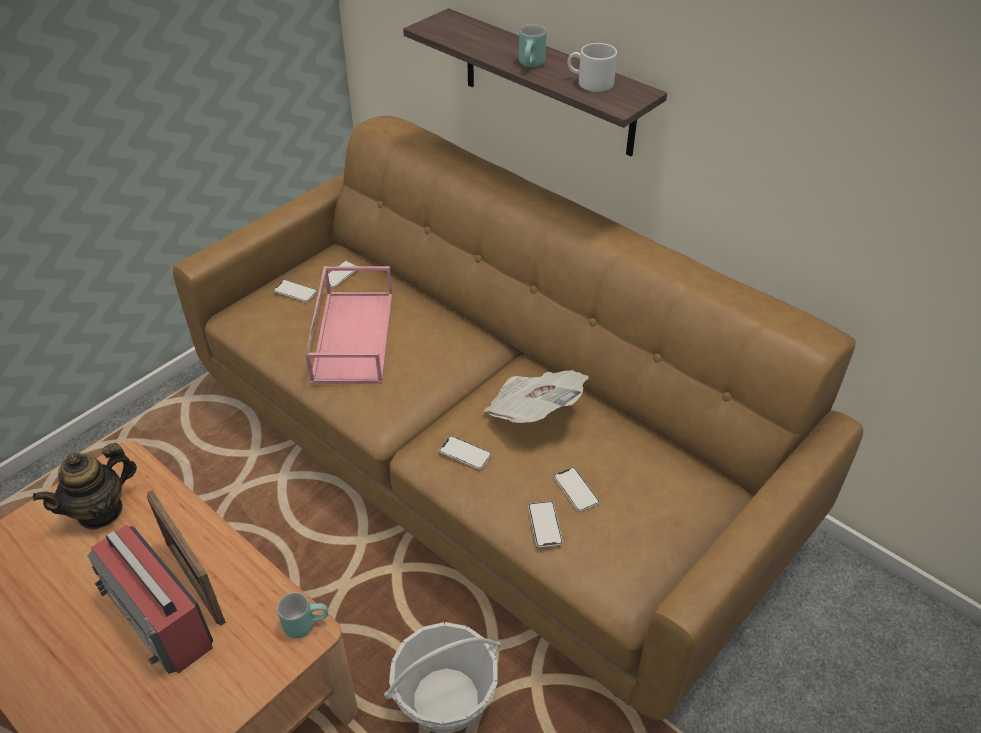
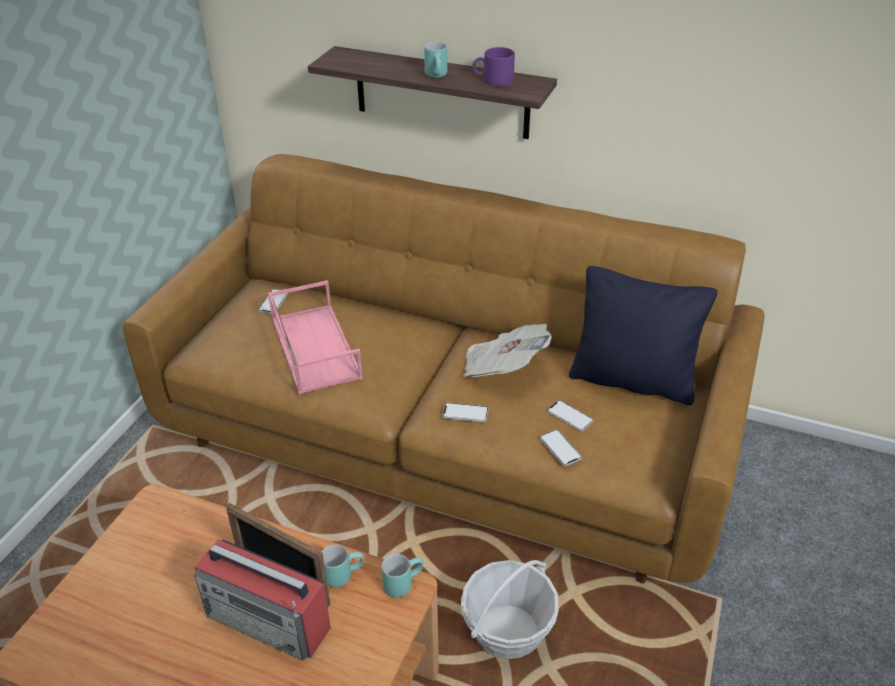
camera: 20 degrees left, 5 degrees down
(100, 511) = (155, 551): teapot -> none
(254, 594) = (343, 574): none -> turquoise mug
(295, 291) = (240, 324): phone -> none
(589, 82) = (493, 81): white mug -> purple mug
(671, 467) = (632, 380): none -> black pillow

